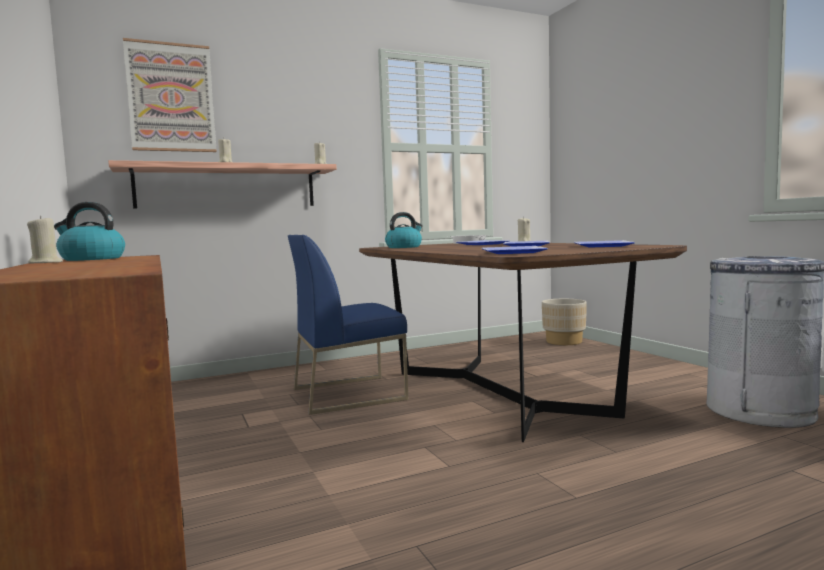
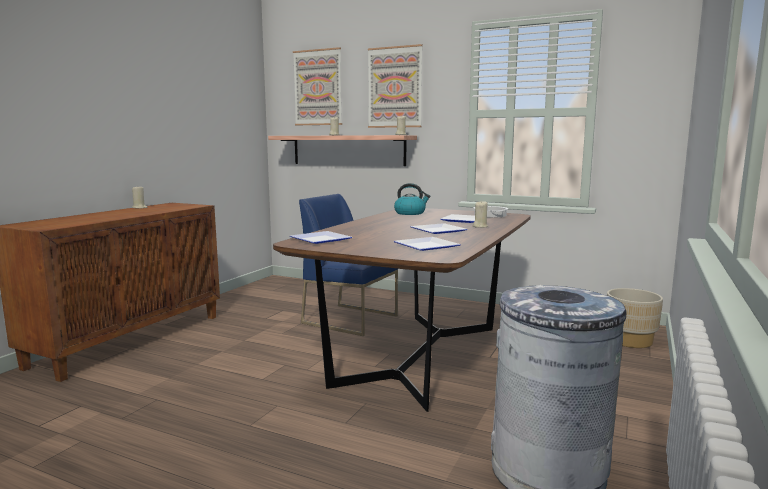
camera: 50 degrees right, 5 degrees up
(91, 259) = (169, 206): kettle -> none
(292, 109) = (395, 87): none -> picture

